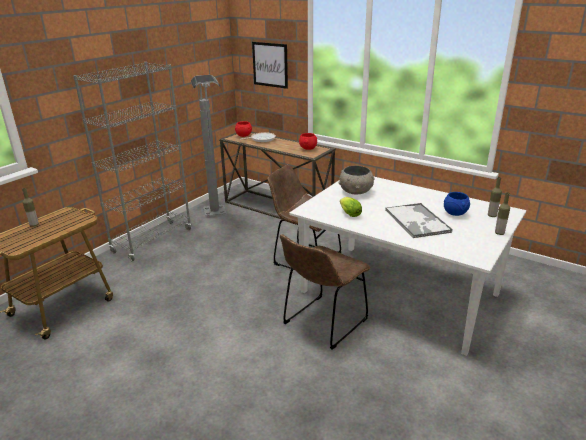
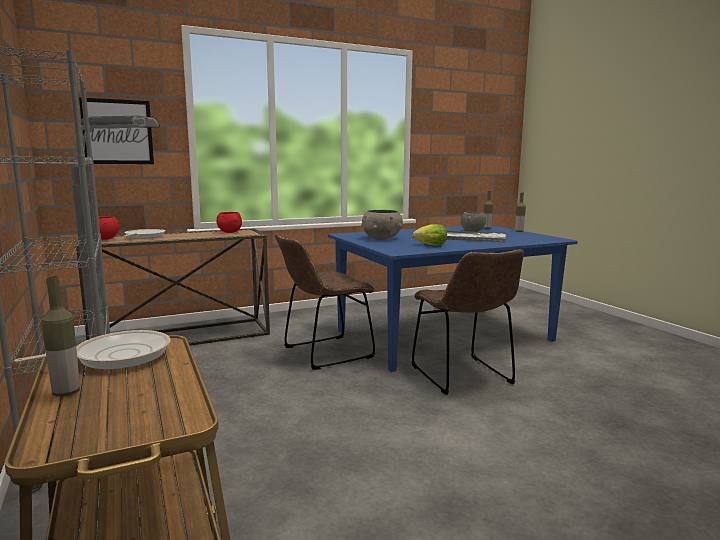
camera: 60 degrees left, 15 degrees down
(67, 218) = (117, 356): none -> frying pan
(400, 293) = (444, 335): white dining table -> blue dining table
(455, 214) = (472, 231): blue bowl -> grey bowl

